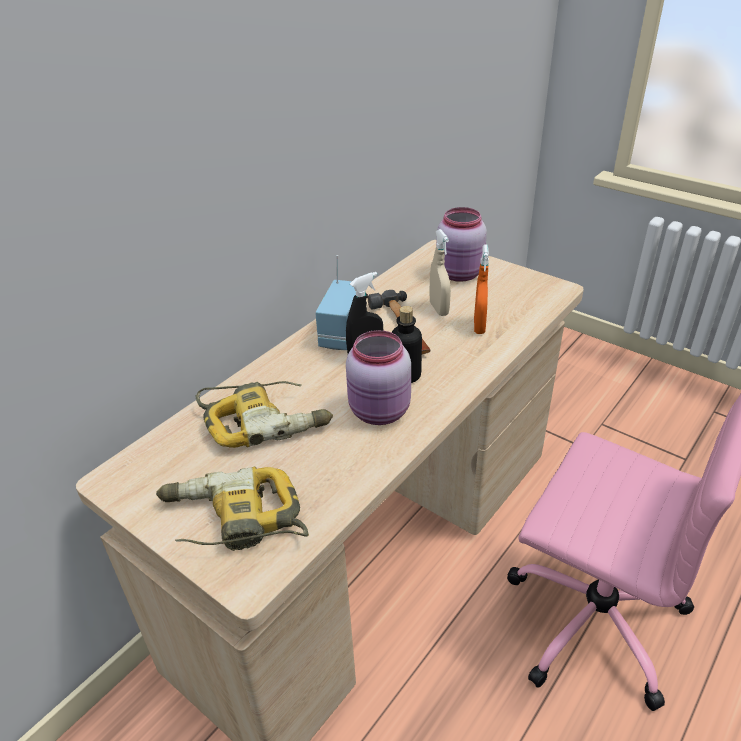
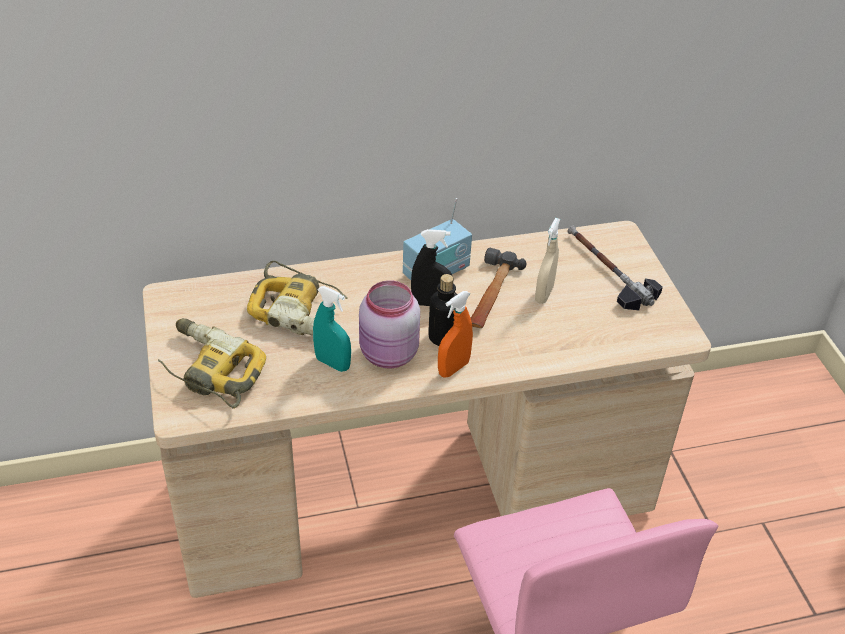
camera: 35 degrees right, 5 degrees up
(342, 445) = (332, 363): none -> turquoise spray bottle
(460, 274) = (606, 271): pink jar -> hammer
(479, 326) = (558, 330): orange spray bottle -> orange spray bottle (453, 368)

